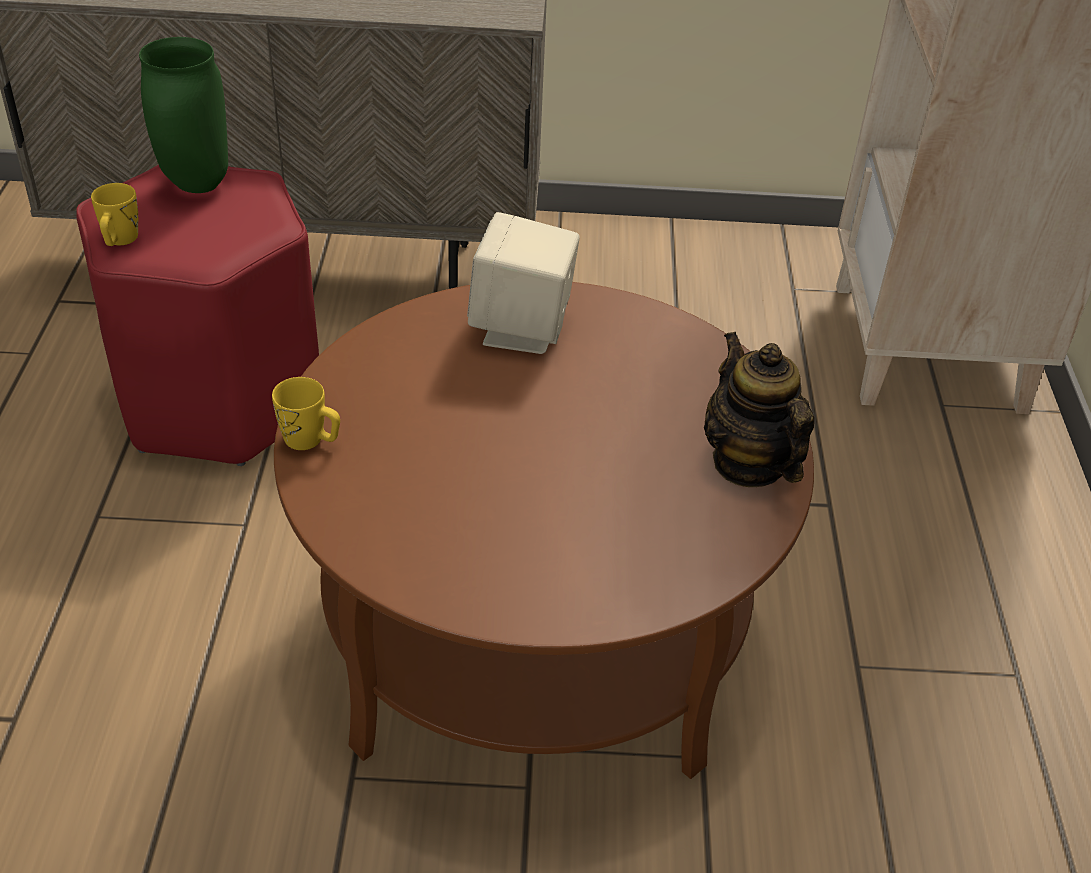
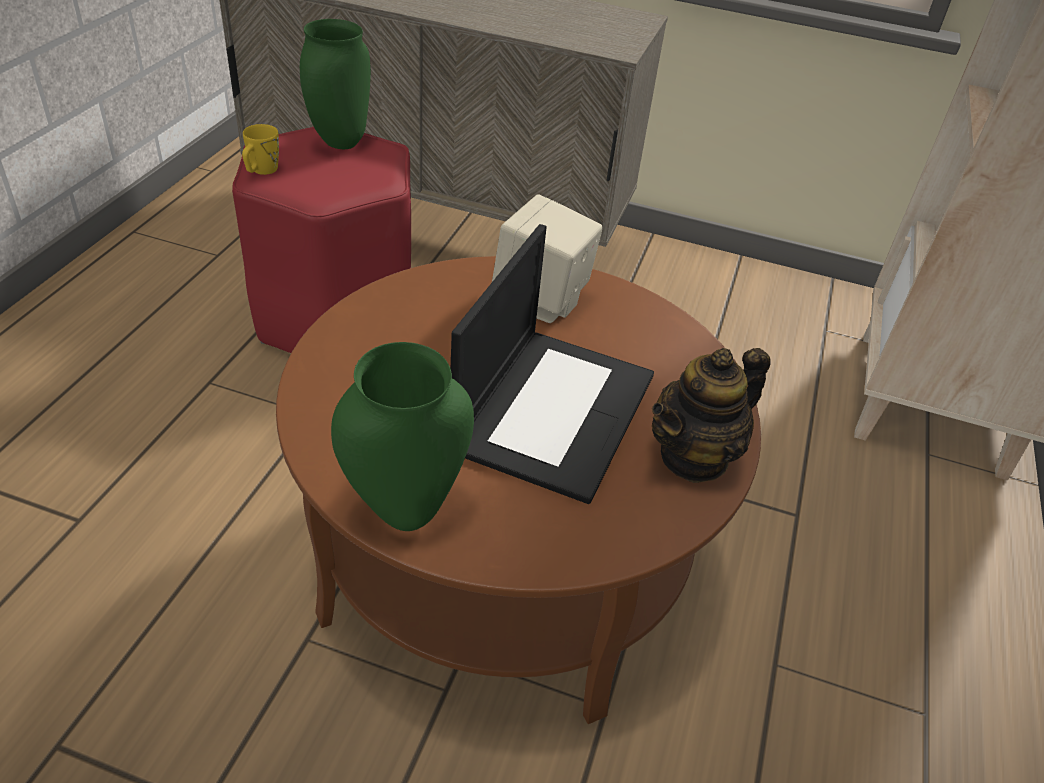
camera: 15 degrees right, 0 degrees up
(311, 440) = (325, 350): yellow mug -> none
(482, 589) = (405, 509): none -> green vase
(588, 448) = (554, 409): none -> laptop
(749, 463) = (694, 457): teapot -> teapot turned 120 degrees counterclockwise

